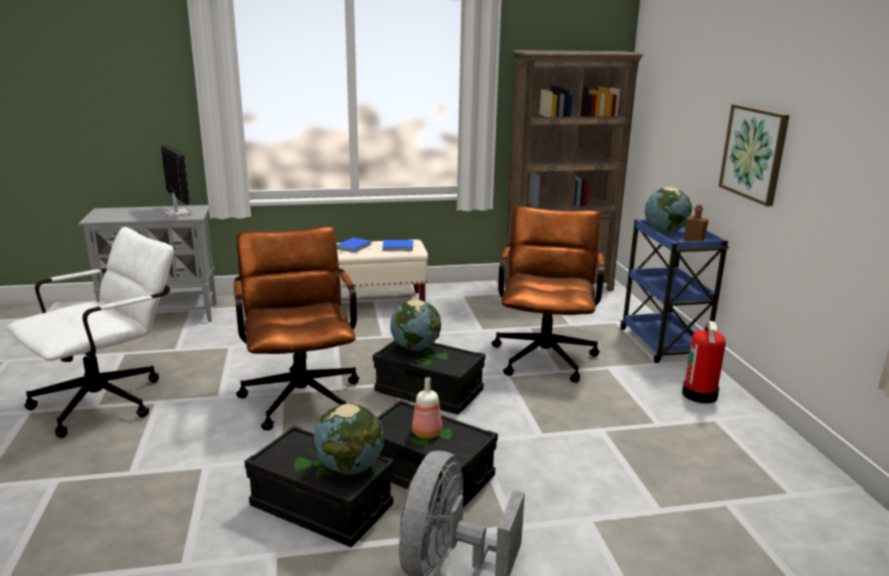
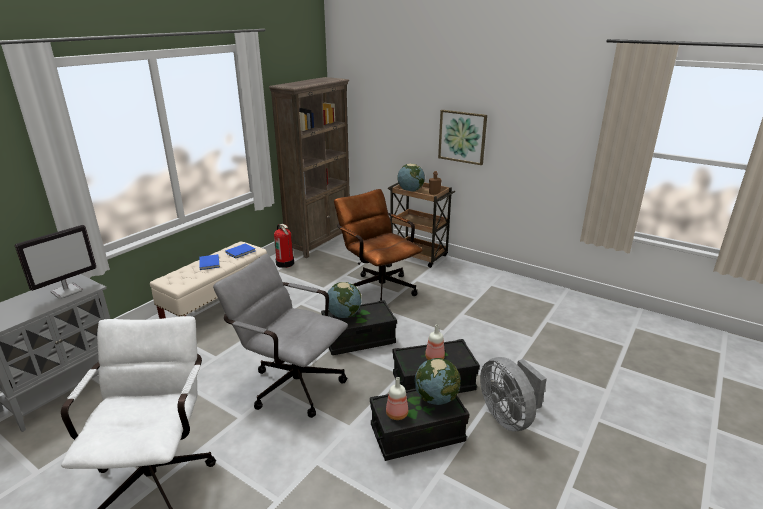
camera: 45 degrees left, 5 degrees up
(177, 213) = (67, 291): monitor -> monitor turned 120 degrees clockwise
(288, 454) = (396, 414): none -> bottle
(301, 393) = (290, 383): brown office chair -> grey office chair
(663, 345) = (418, 256): blue cart -> brown cart
(700, 395) = (469, 275): fire extinguisher -> fire extinguisher (285, 263)

